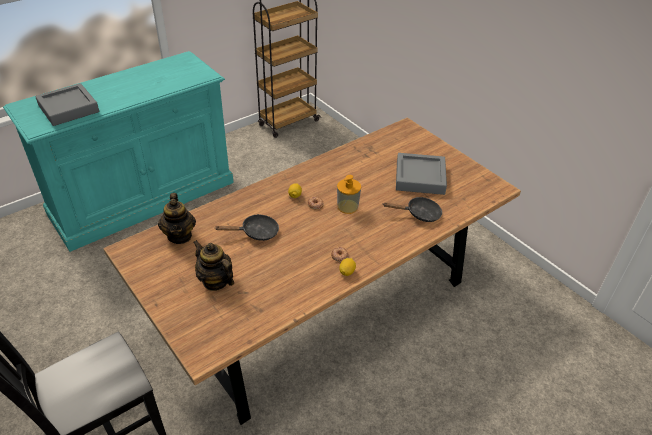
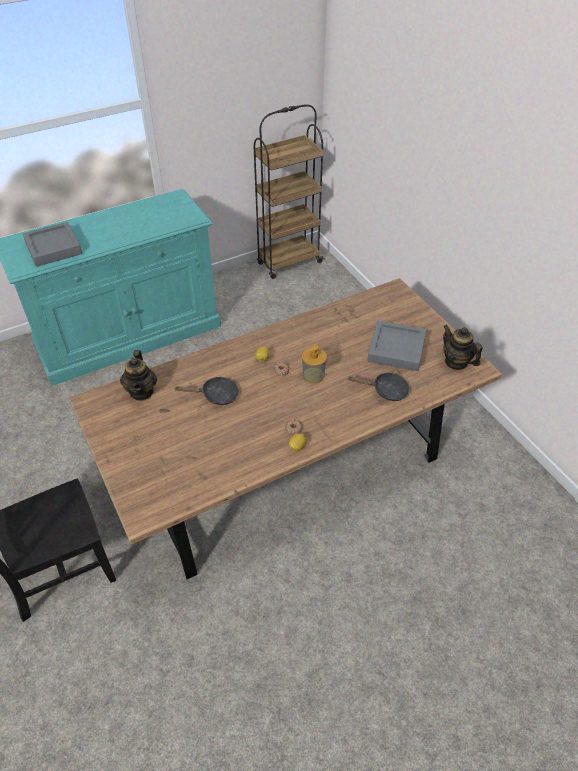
camera: 10 degrees right, 5 degrees up
(215, 281) = (167, 443): teapot -> teapot (456, 362)

